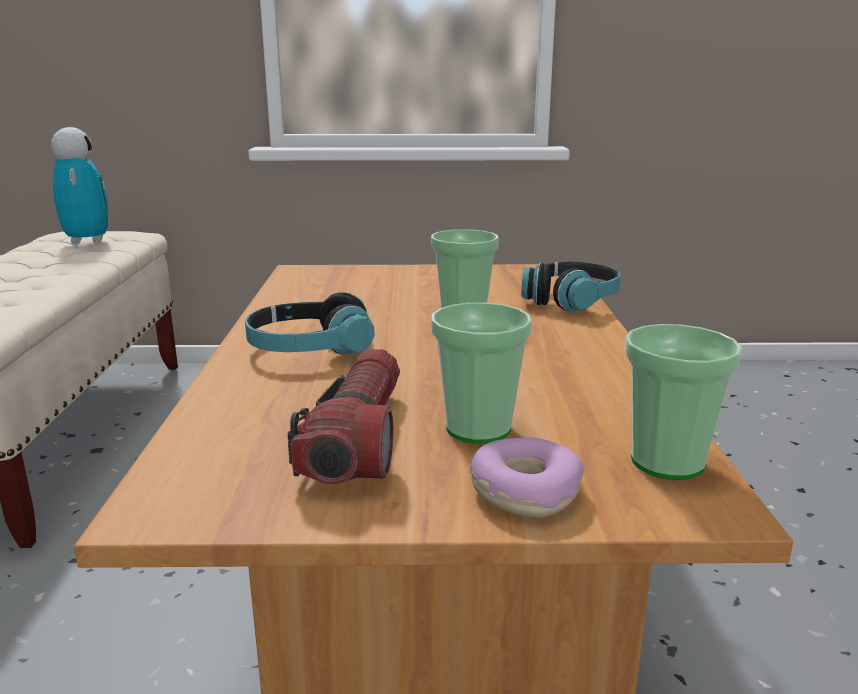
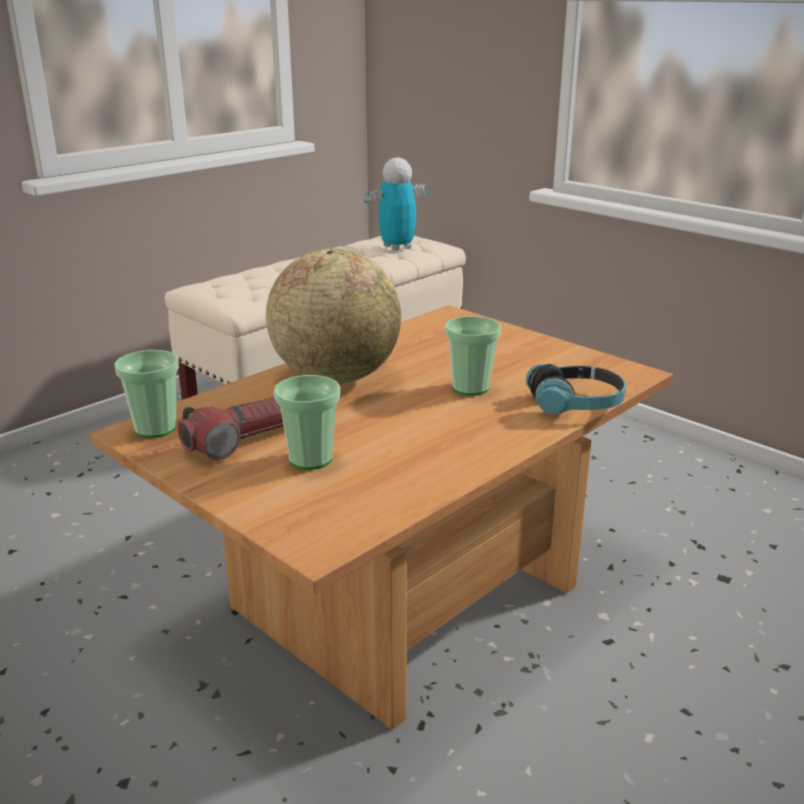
camera: 45 degrees right, 5 degrees up
(87, 242) = (397, 247): toy robot -> toy robot turned 150 degrees counterclockwise
(310, 348) = (336, 377): headphones -> globe
(524, 492) = (259, 497): donut -> none
(667, 462) = (353, 521): cup -> cup (155, 428)

